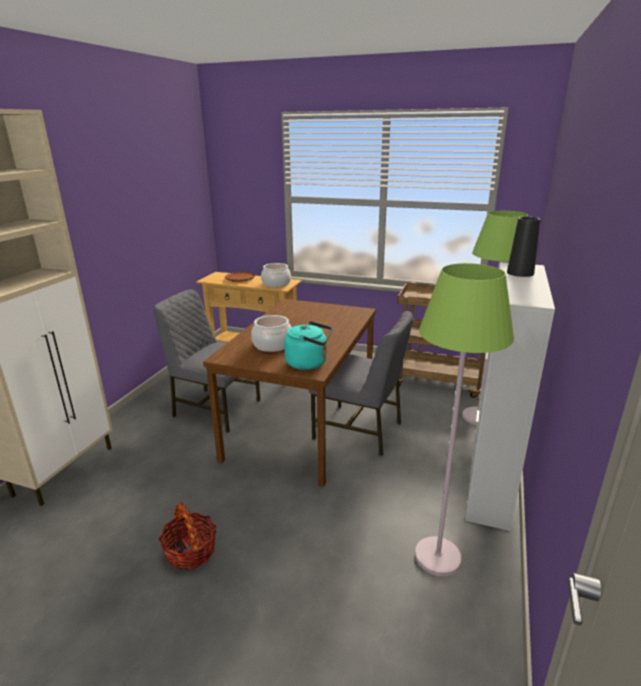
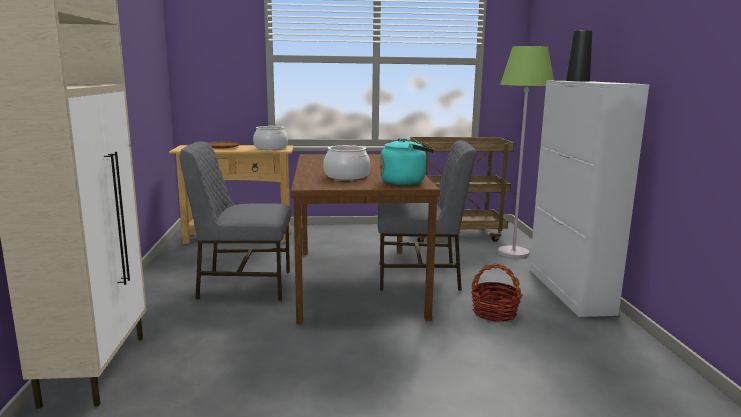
camera: 25 degrees left, 10 degrees down
(190, 551) = (348, 396): basket -> basket (494, 313)
(438, 557) = (584, 343): green floor lamp -> none

